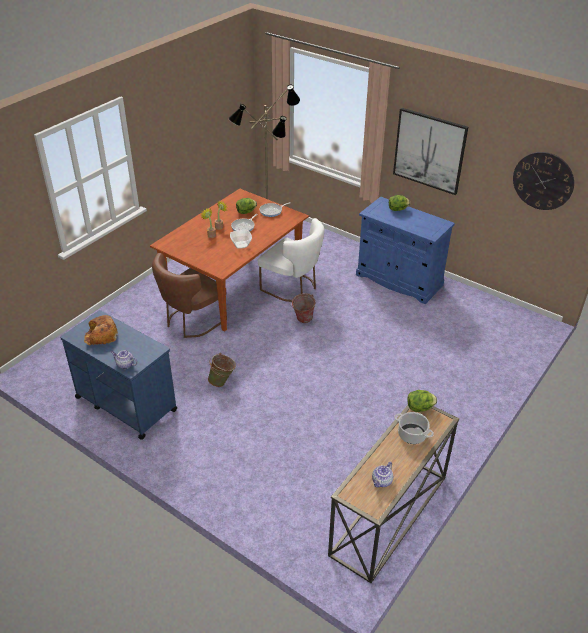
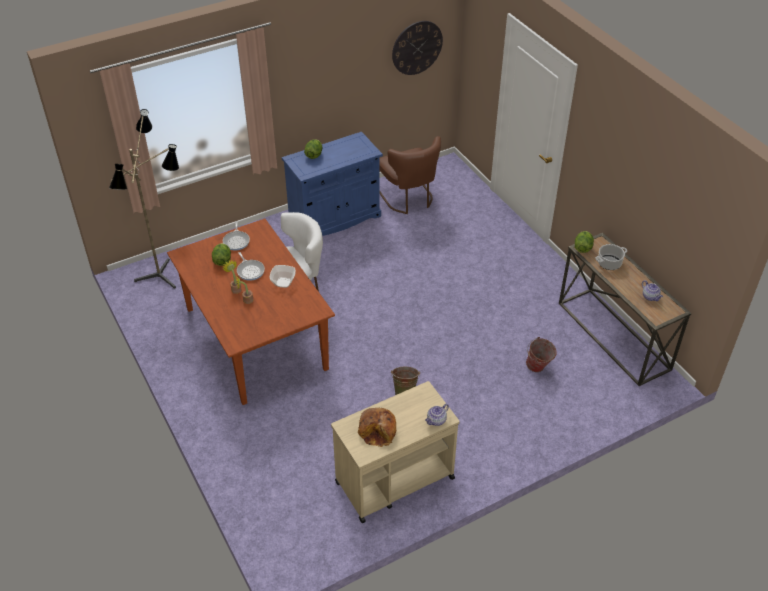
camera: 65 degrees left, 5 degrees up
(125, 403) = (394, 480): blue cart -> beige cart
(191, 322) = (295, 392): brown chair -> brown chair (409, 199)
(302, 320) = (350, 305): bucket -> bucket (538, 368)
(429, 151) = (310, 84): picture -> none

